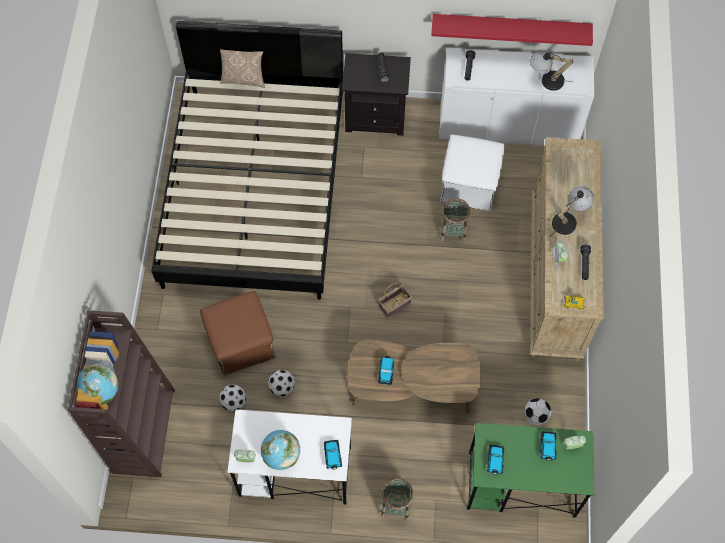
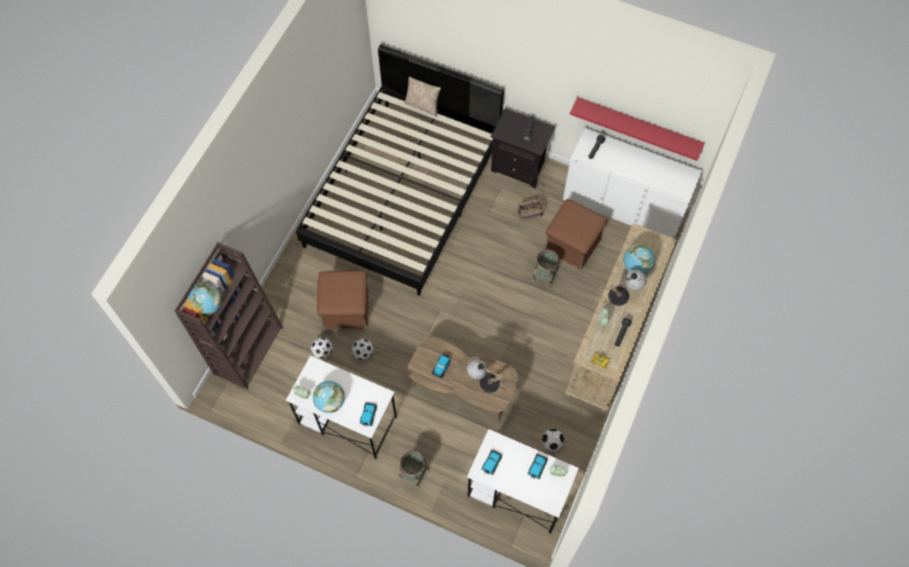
camera: 20 degrees right, 0 degrees up
(394, 306) = (474, 319): basket -> basket (529, 214)
(468, 185) = (572, 244): white ottoman -> brown ottoman
(520, 484) = (517, 492): green desk -> white desk
(546, 81) = (654, 178): table lamp -> table lamp (484, 381)
(569, 184) = (636, 266): none -> globe

